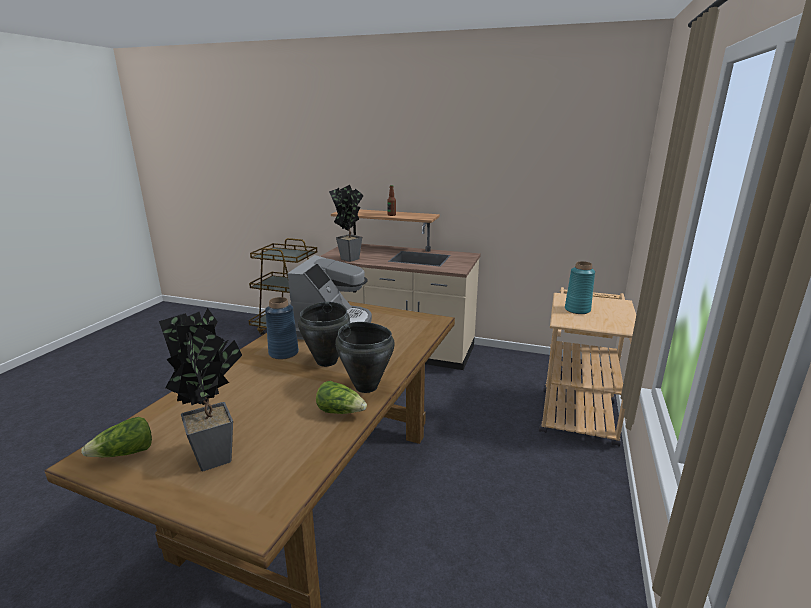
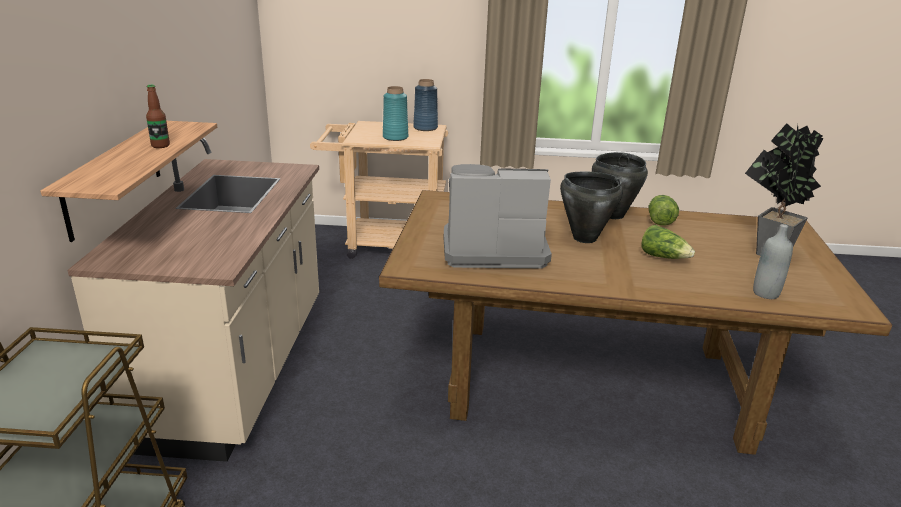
camera: 105 degrees left, 5 degrees up
(125, 454) = (824, 293): lettuce -> lettuce (663, 257)
(165, 417) = (765, 293): none -> grey bottle
(283, 353) = (587, 265): blue vase -> blue vase (425, 128)
(349, 258) = (227, 245): potted plant -> none

